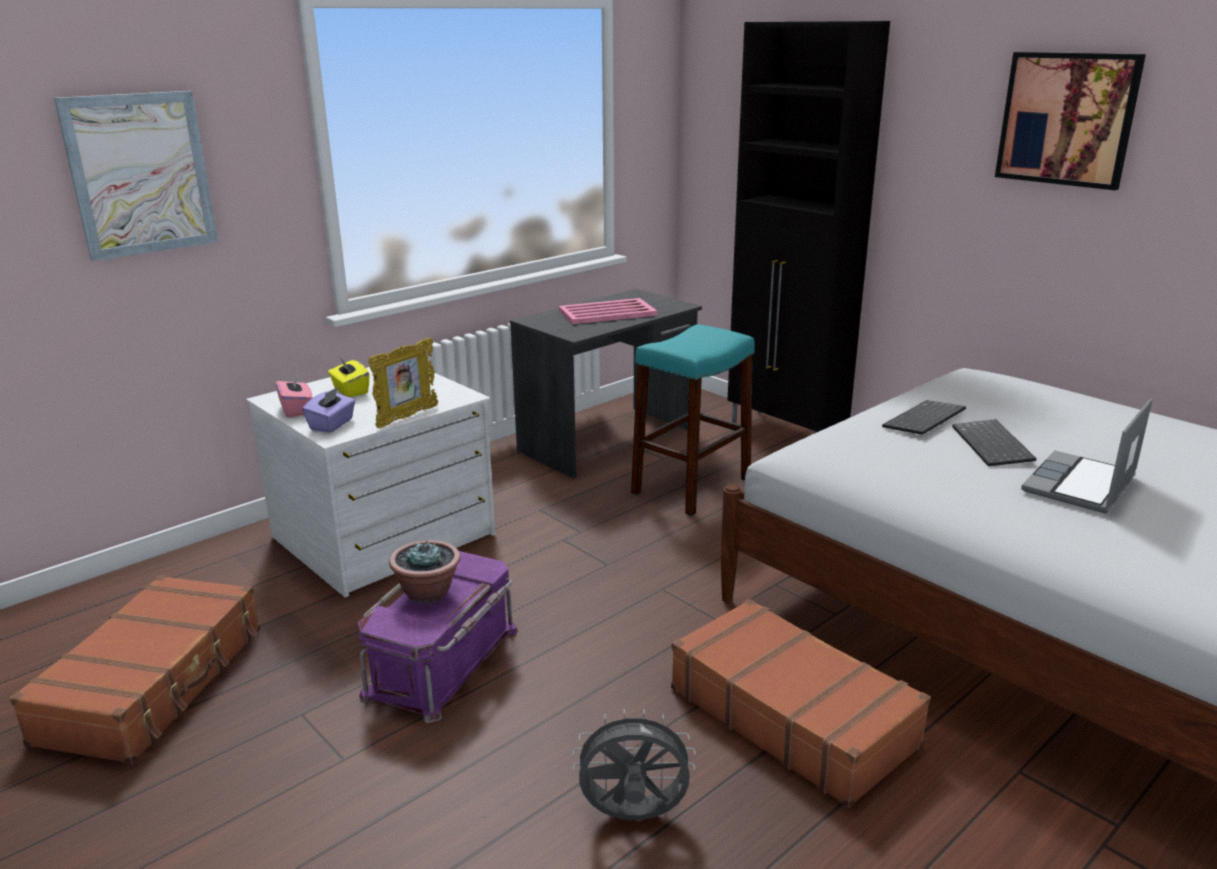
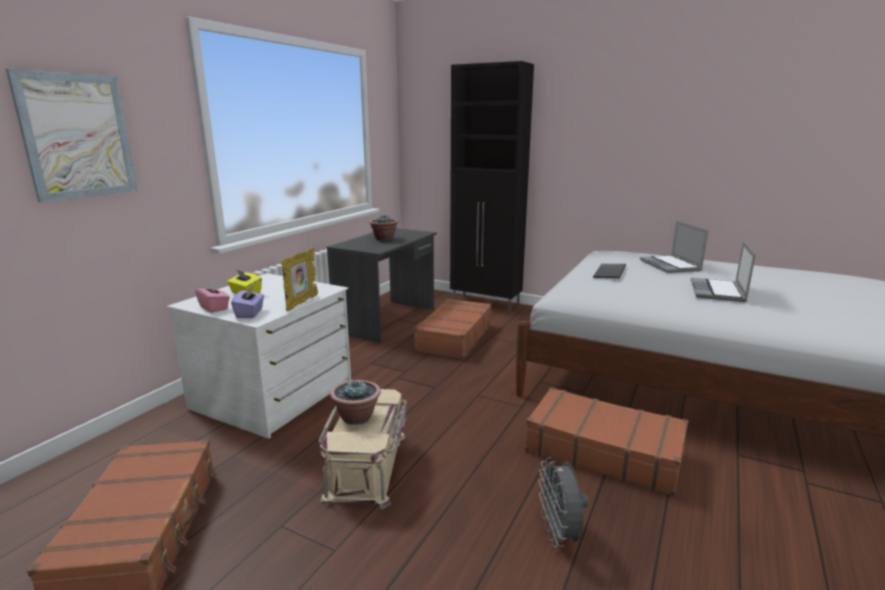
camera: 20 degrees left, 5 degrees down
(444, 662) = (368, 466): purple storage box -> beige storage box
(606, 313) = (384, 239): pink tray -> potted plant
(633, 817) = (559, 535): grey fan -> grey fan turned 75 degrees counterclockwise
(691, 486) = (454, 337): turquoise stool -> brown suitcase
(994, 445) = (657, 279): keyboard -> none
(1056, 419) = (671, 265): none -> laptop
(1067, 119) = (639, 111): picture -> none

